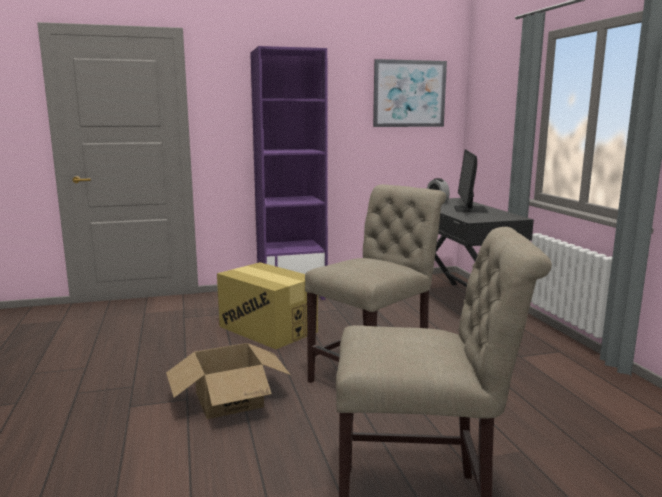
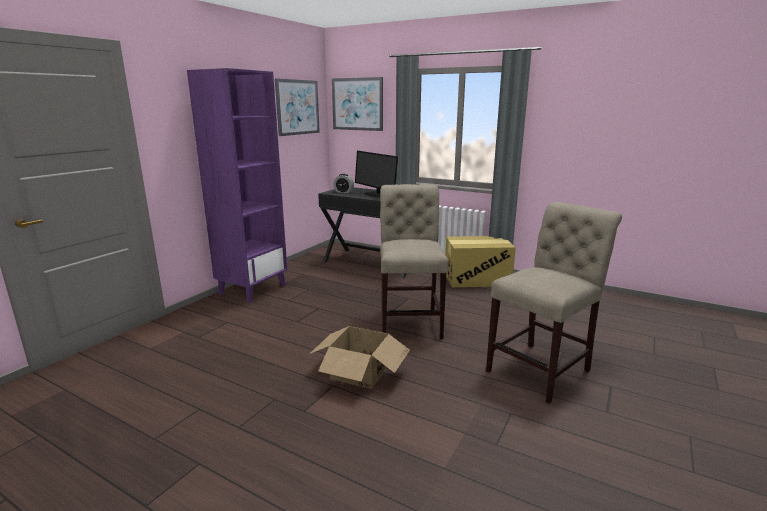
camera: 45 degrees left, 5 degrees up
(267, 329) = (288, 319): cardboard box -> cardboard box (476, 279)
(490, 89) = (357, 104): none -> picture

